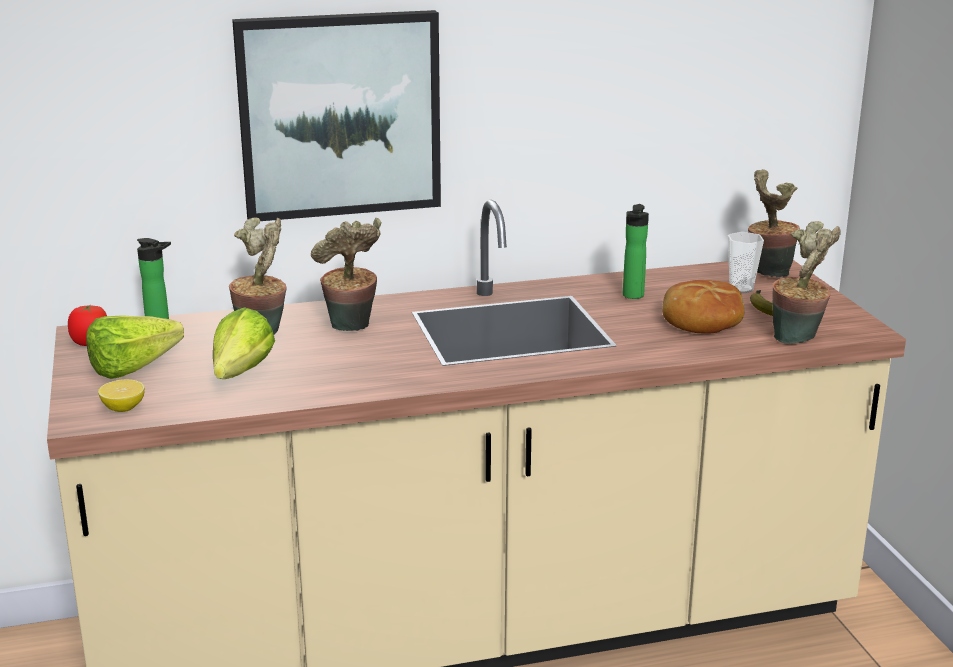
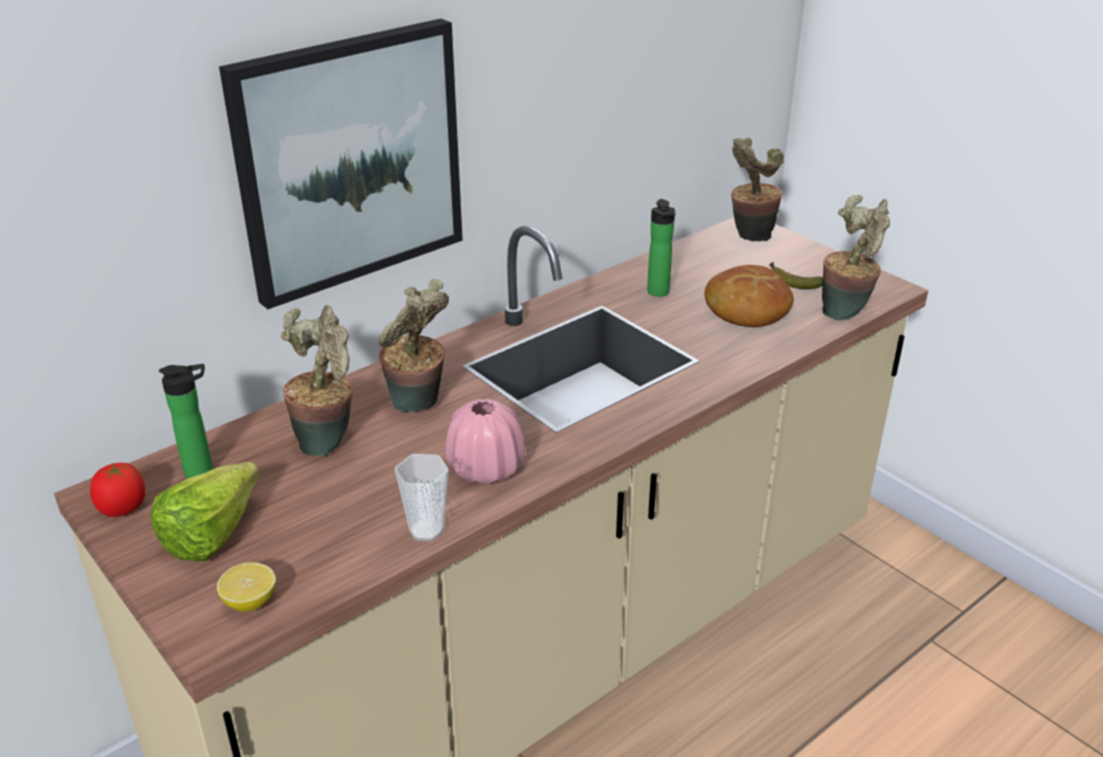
camera: 25 degrees left, 10 degrees up
(236, 378) = (348, 513): lettuce -> none
(363, 374) = (485, 469): none -> pink vase
(741, 289) = (745, 261): cup -> cup (426, 530)

